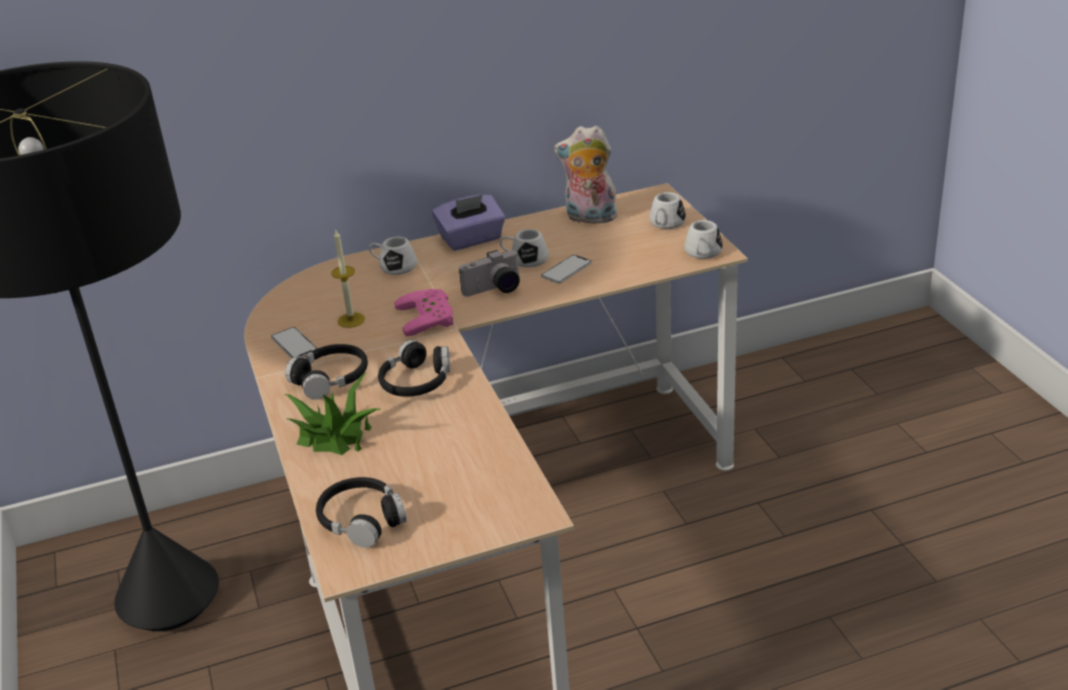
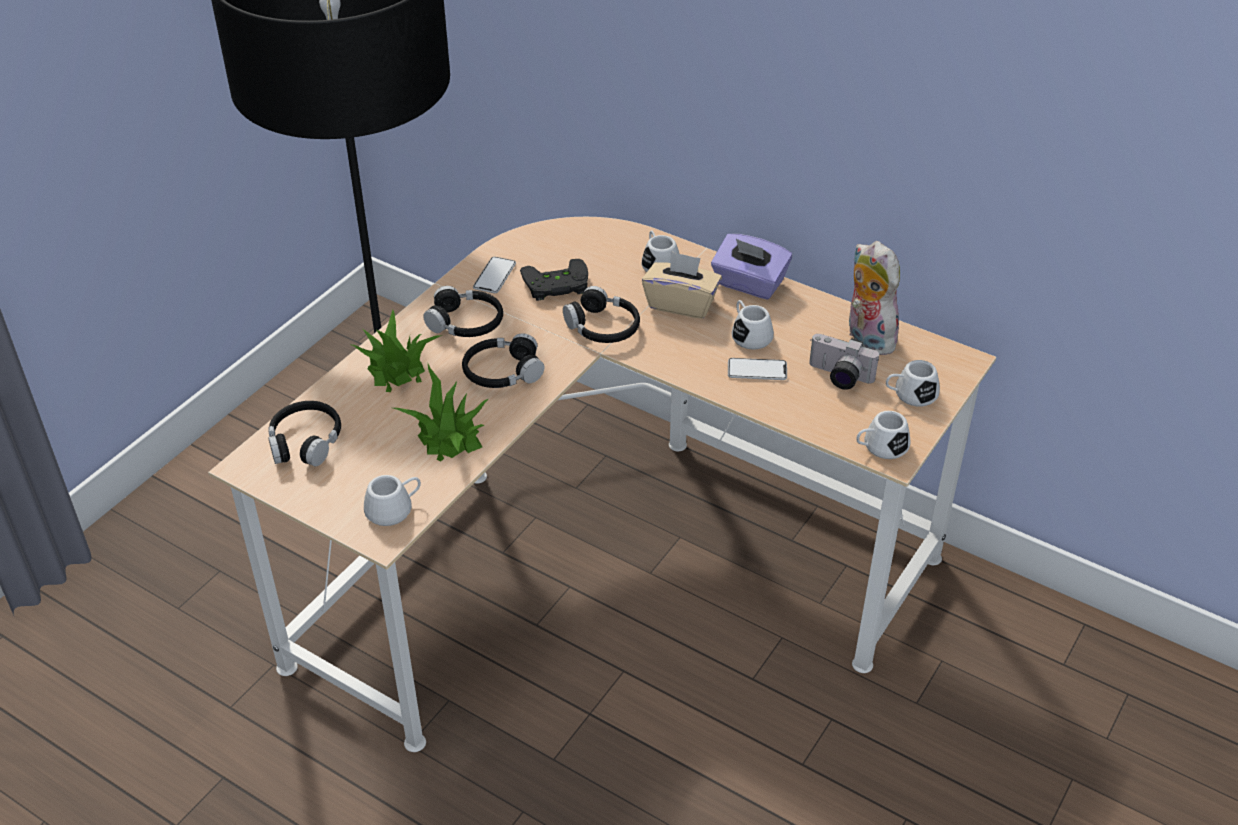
camera: 50 degrees right, 10 degrees up
(351, 320) = (556, 286): candle -> black game controller
(430, 316) = (602, 327): pink game controller -> black headphones
(452, 274) = (681, 303): none -> beige tissue box
(456, 435) = (449, 435): none -> potted plant
(495, 290) = (680, 343): camera -> camera (838, 377)
(509, 496) = (394, 508): none -> white mug

